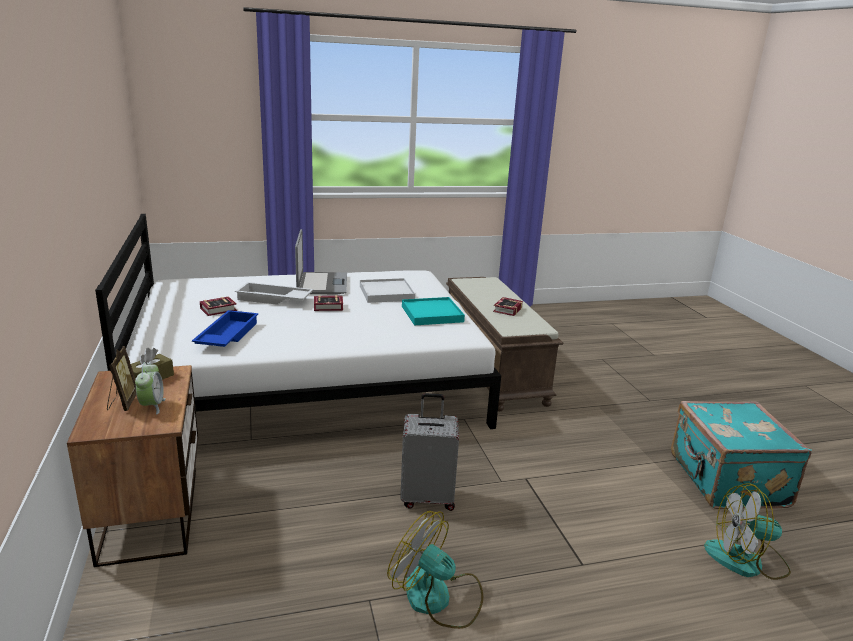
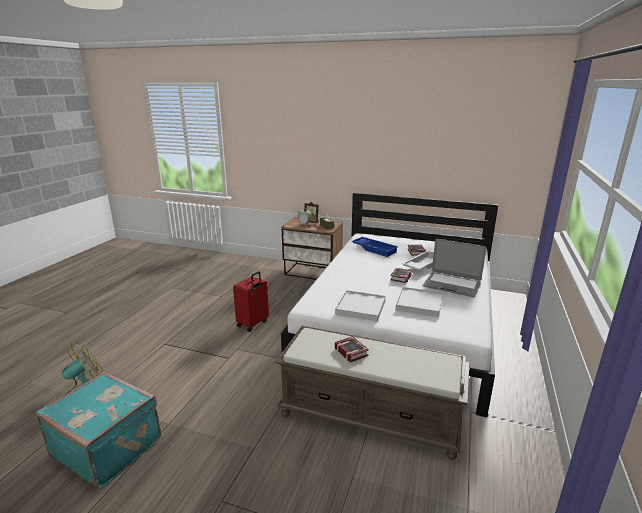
camera: 125 degrees right, 0 degrees up
(428, 498) = (253, 324): grey suitcase -> red suitcase
(432, 314) = (361, 307): turquoise tray -> white tray
(438, 598) = (203, 307): fan -> none

